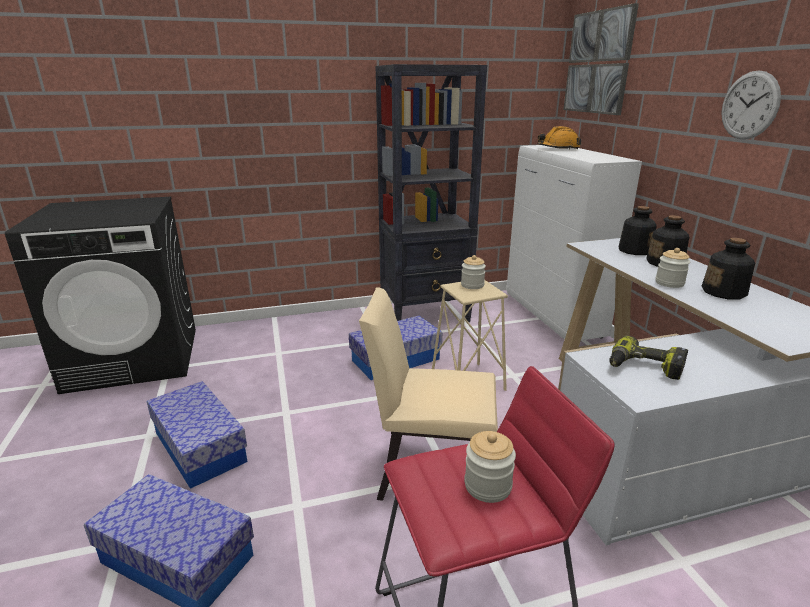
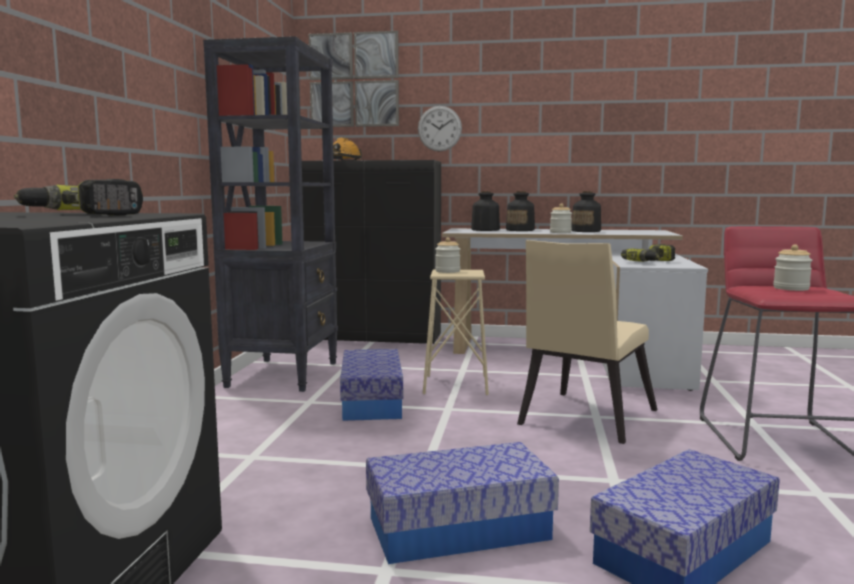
camera: 65 degrees left, 15 degrees down
(122, 214) = (82, 215): none -> power drill
(553, 315) = (373, 339): white cabinet -> black cabinet
(749, 105) = (533, 109): wall clock -> wall clock (439, 128)

